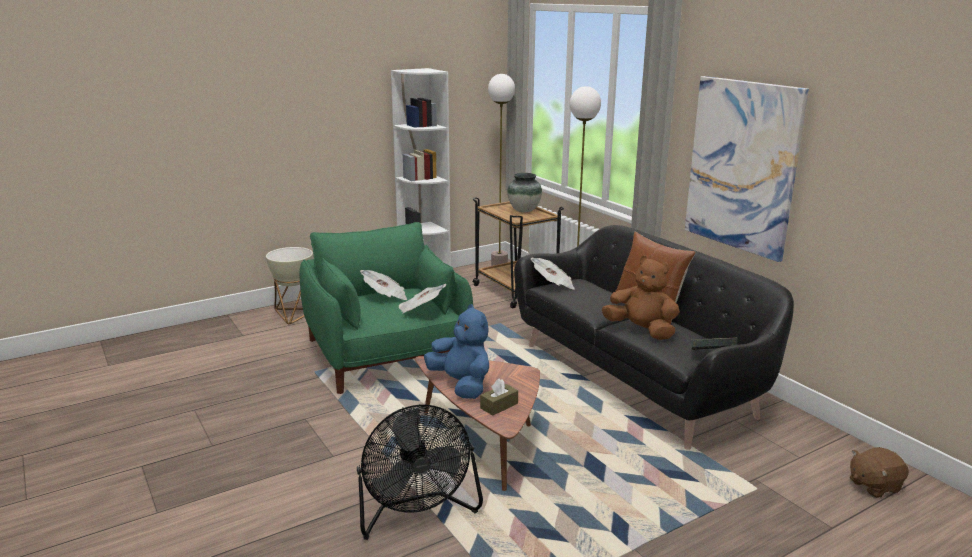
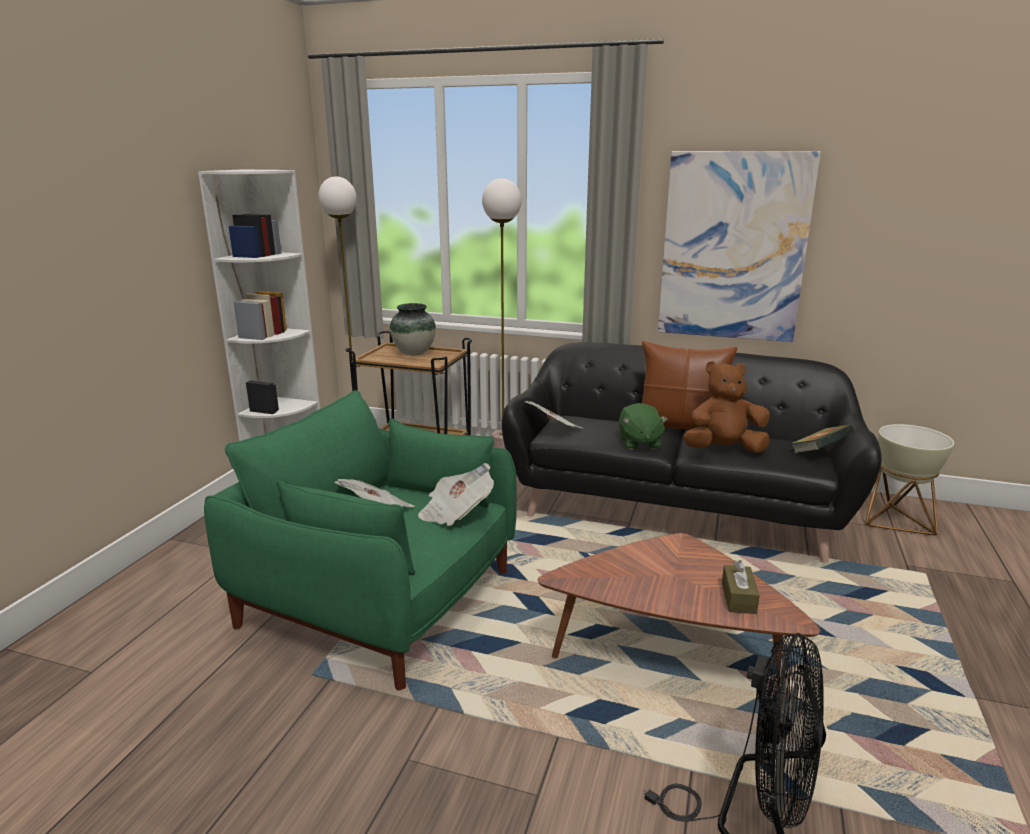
camera: 40 degrees left, 0 degrees up
(295, 314) = (146, 597): planter -> planter (897, 521)
(461, 385) = (655, 591): blue plush toy -> none
(592, 309) = (639, 443): none -> green plush toy
(874, 485) = (965, 529): brown plush toy -> none

